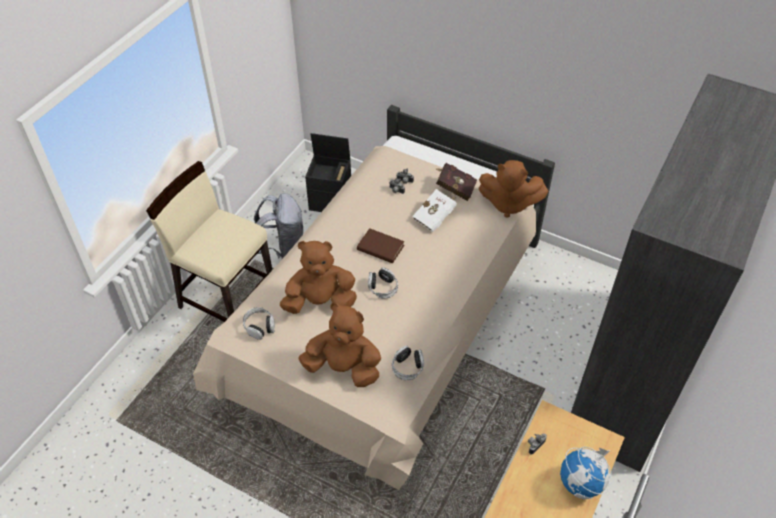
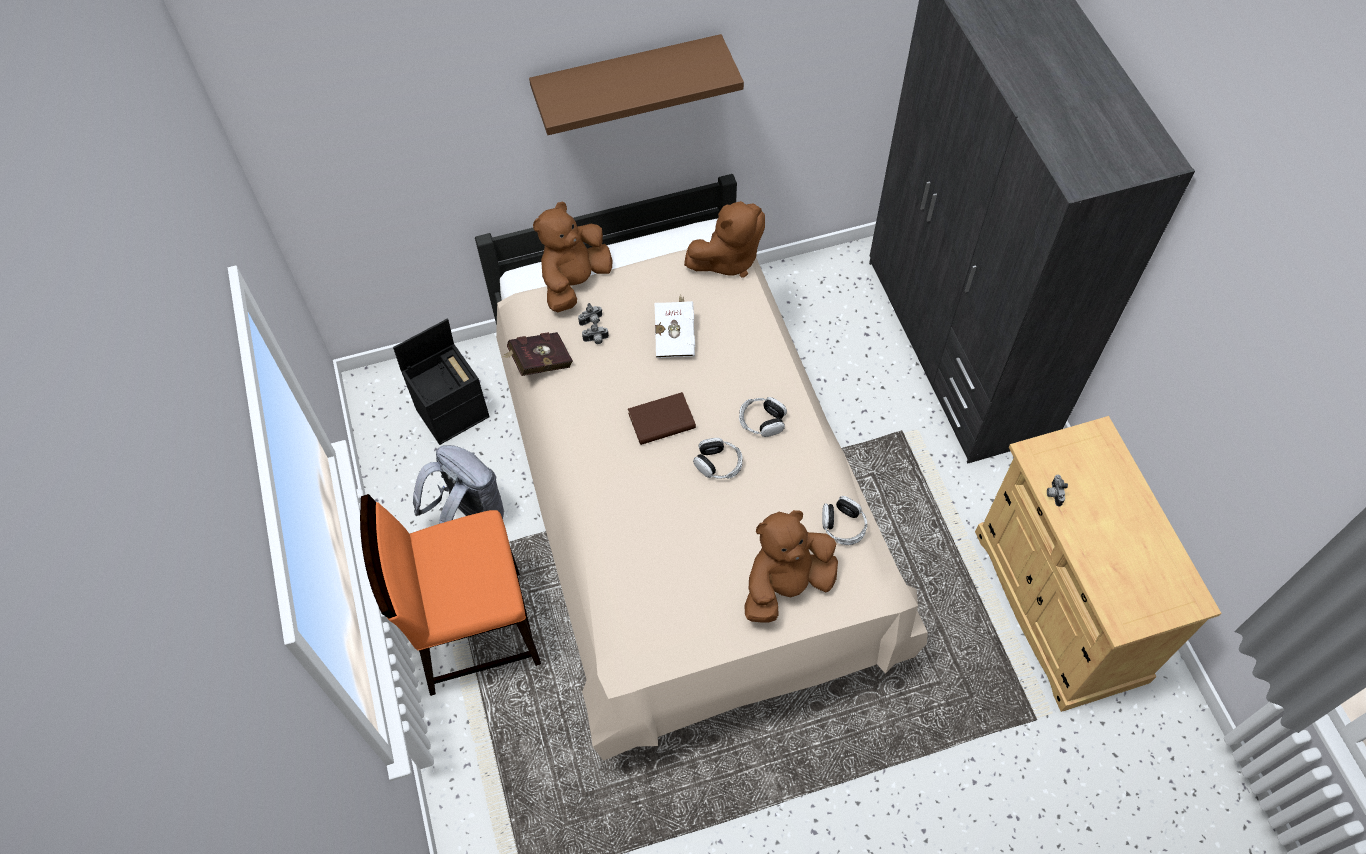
camera: 45 degrees left, 10 degrees up
(227, 297) = (473, 631): beige chair -> orange chair
(259, 326) = (647, 624): headphones -> headphones (762, 421)
(320, 302) = (675, 538): brown plush toy -> brown plush toy (574, 282)
(454, 188) = (654, 286): red book -> red book (538, 363)
(503, 49) = (627, 77): none -> brown shelf
(581, 484) = (1126, 493): globe -> none

